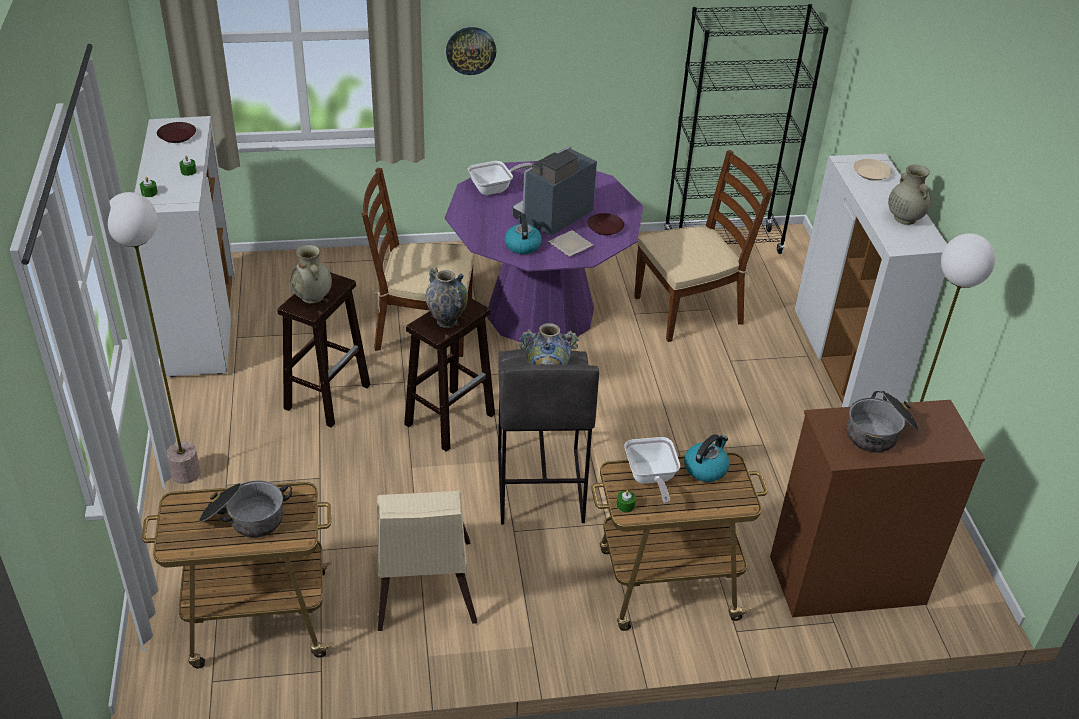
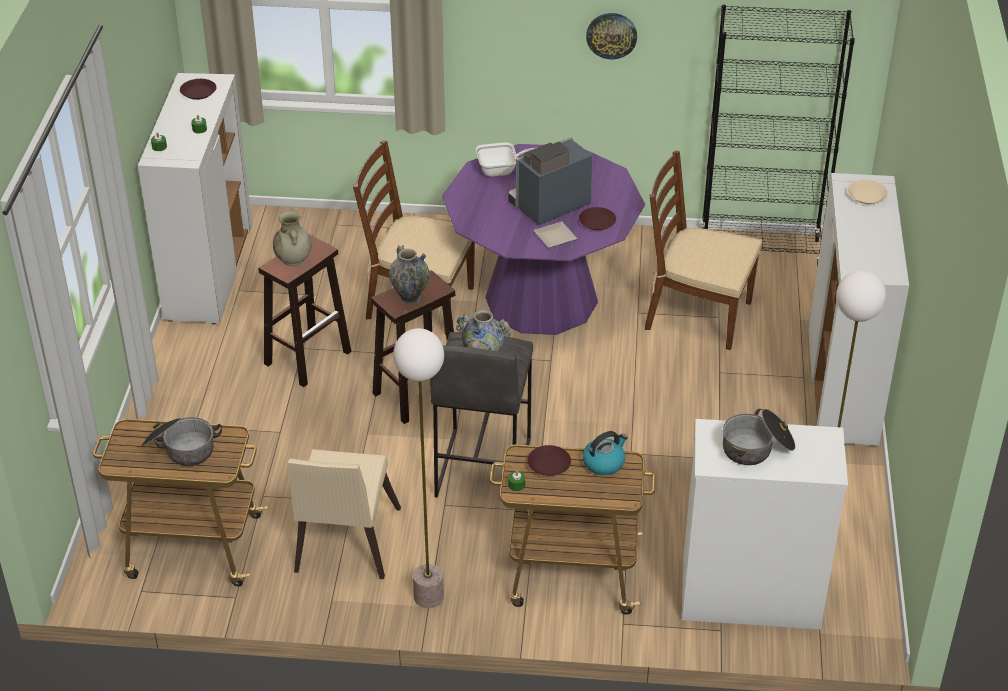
camera: 15 degrees right, 0 degrees up
(186, 473) = (161, 411): floor lamp -> floor lamp (429, 596)
(471, 50) = (494, 29): wall clock -> wall clock (611, 35)
(522, 245) = (508, 231): kettle -> none
(650, 478) = (548, 464): frying pan -> brown plate
(689, 310) = (697, 315): brown chair -> brown chair turned 150 degrees counterclockwise
(845, 580) = (748, 596): brown dresser -> white dresser
(904, 218) = (876, 246): beige vase -> none

